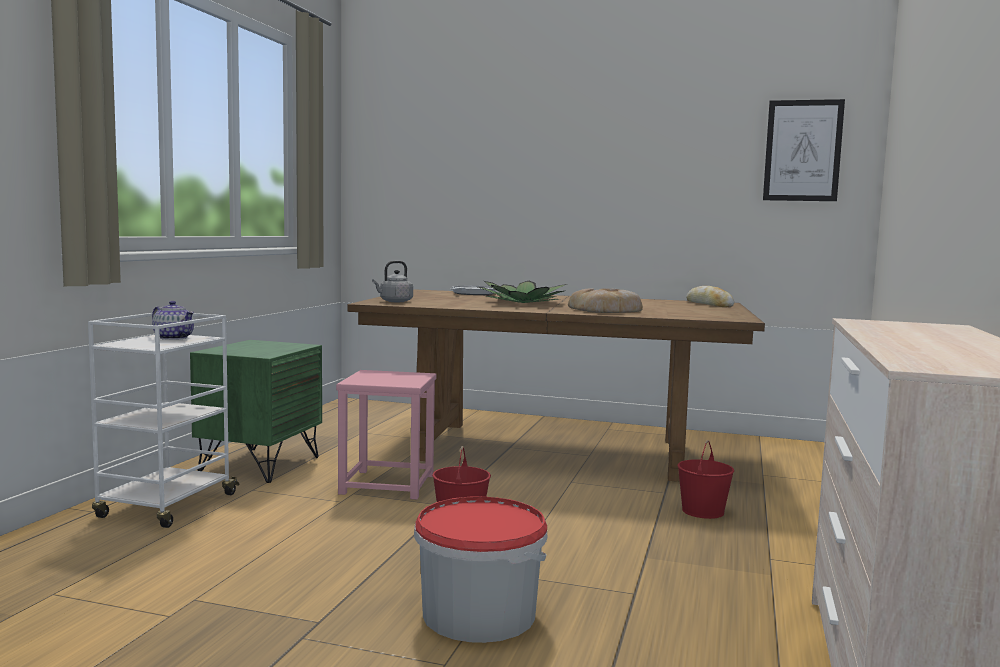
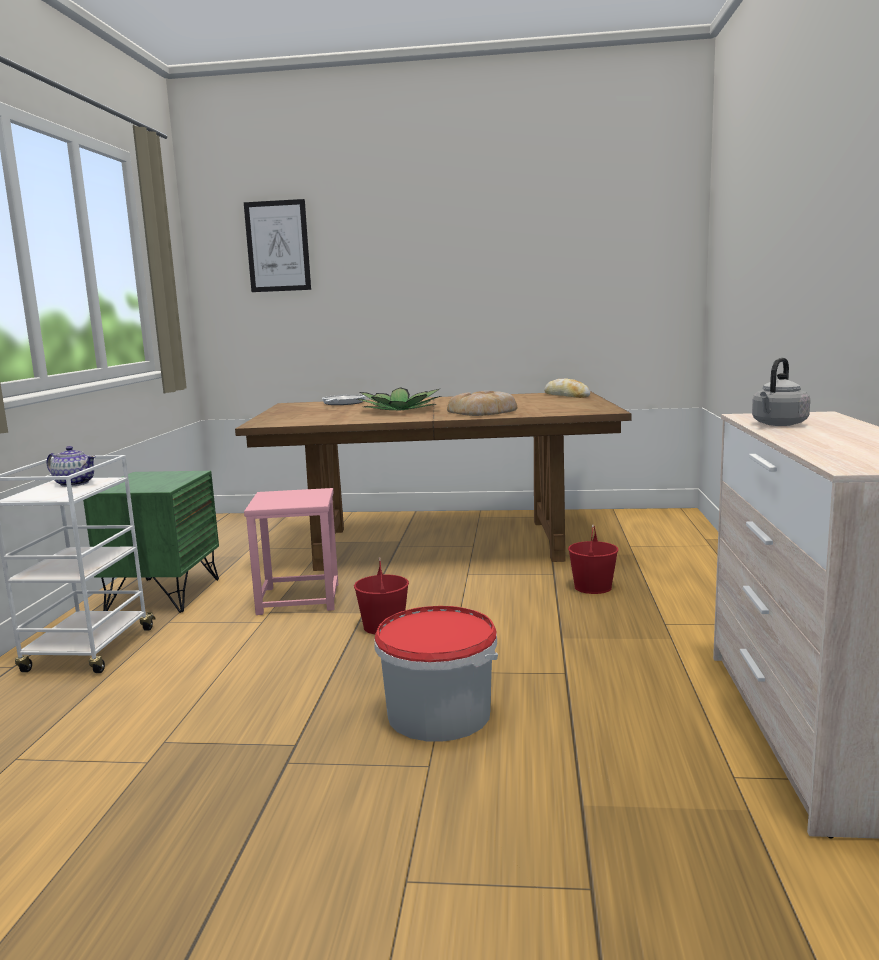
camera: 10 degrees left, 5 degrees up
(394, 301) = (278, 421): grey kettle -> grey kettle (778, 424)
(802, 150) = (636, 246): picture -> picture (278, 246)

